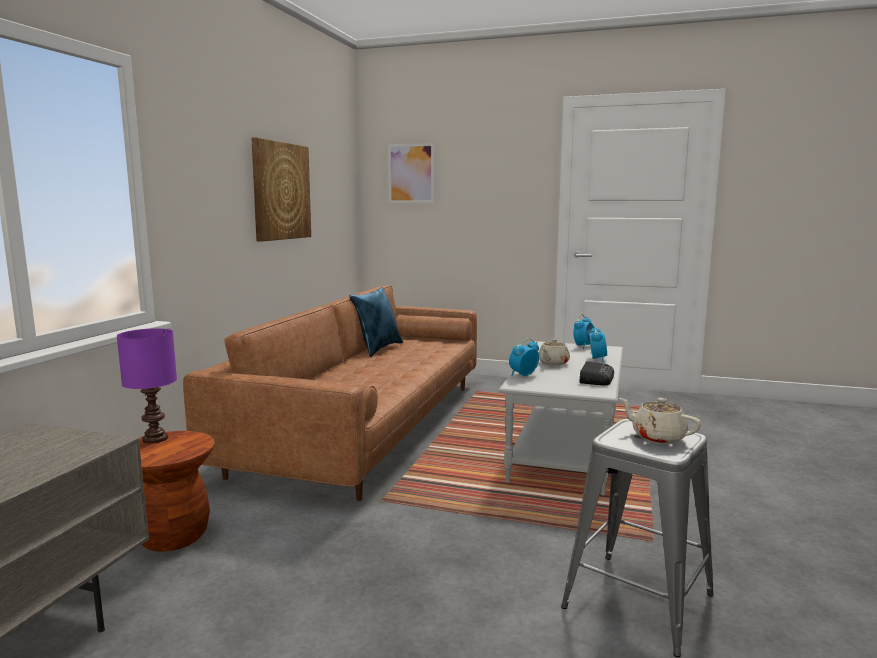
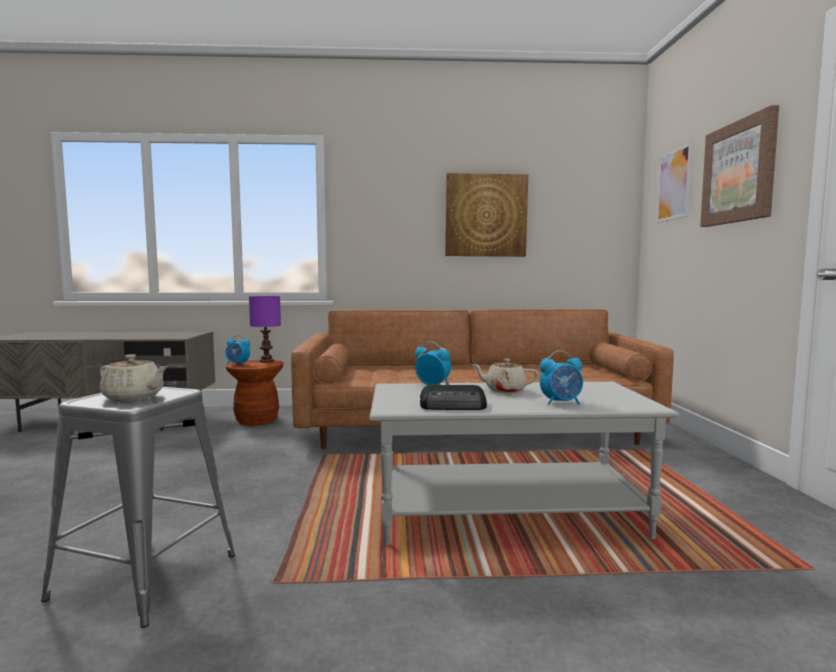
camera: 70 degrees right, 5 degrees down
(377, 349) = (534, 366): blue pillow -> none
(492, 179) = (739, 172): none -> picture
(583, 346) = (628, 396): alarm clock -> alarm clock (238, 364)
(657, 437) = (134, 397): beige teapot -> beige teapot turned 90 degrees clockwise

